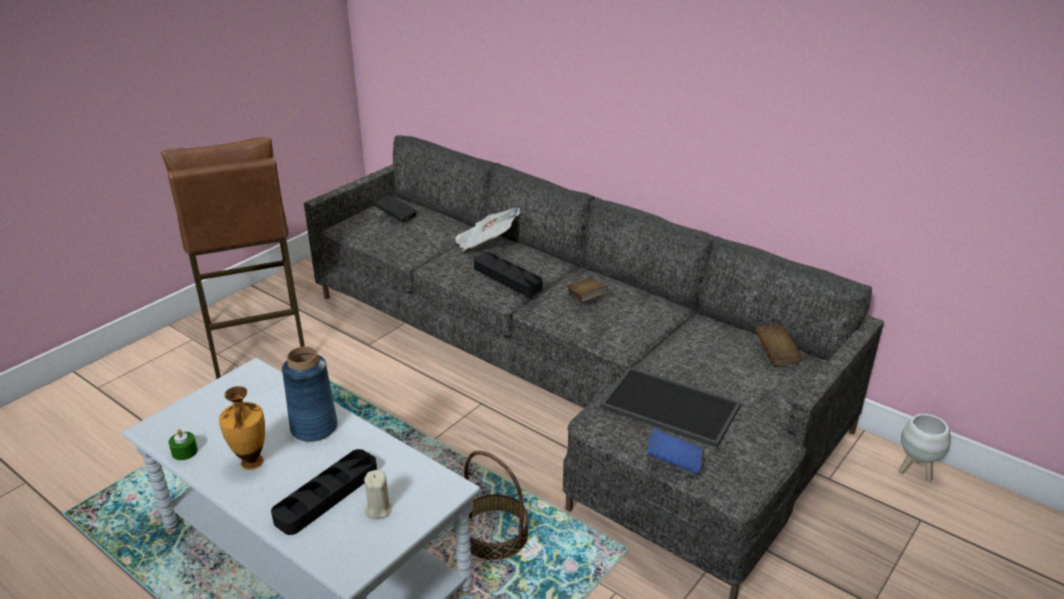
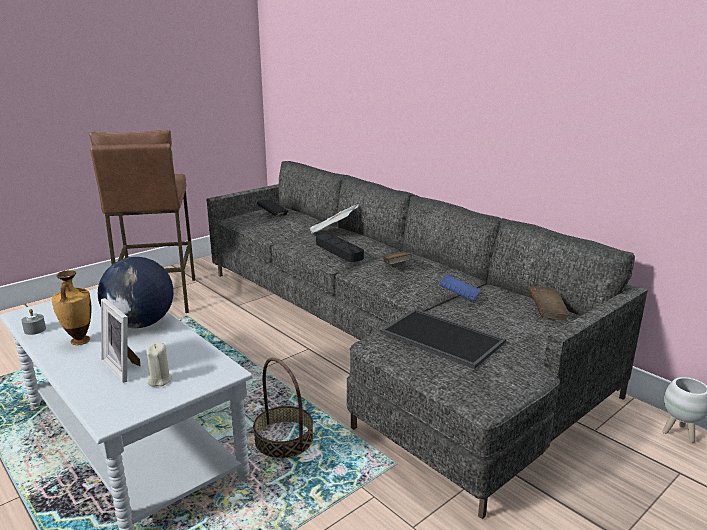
camera: 10 degrees right, 10 degrees down
(184, 452) = (35, 330): green candle -> grey candle
(314, 428) = (141, 324): blue vase -> globe
(327, 495) = (124, 367): black tray -> picture frame
(673, 462) = (431, 376): blue book -> blue book (458, 297)

